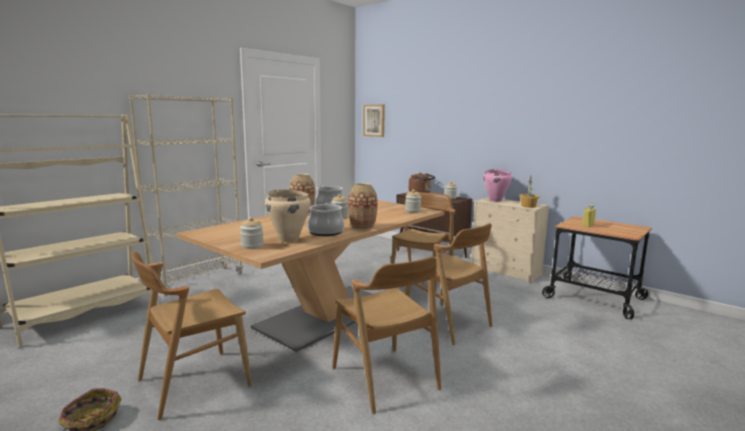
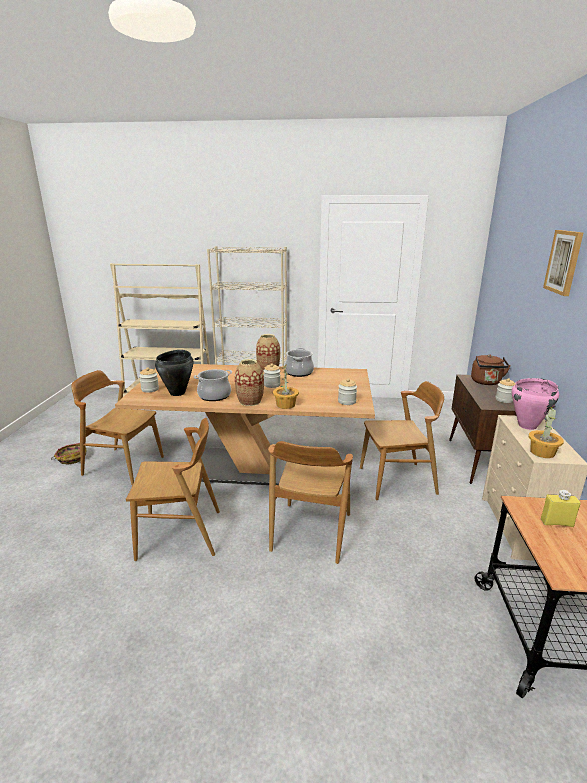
camera: 55 degrees right, 10 degrees up
(289, 240) = (178, 393): beige cooking pot -> black cooking pot
(374, 120) = (492, 273): picture -> picture (564, 262)
(384, 379) = (180, 534): brown chair -> brown chair turned 120 degrees counterclockwise
(389, 221) = (286, 405): none -> potted plant

